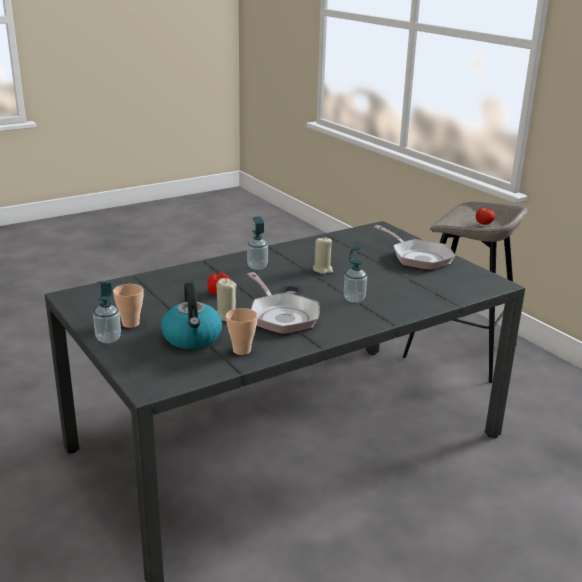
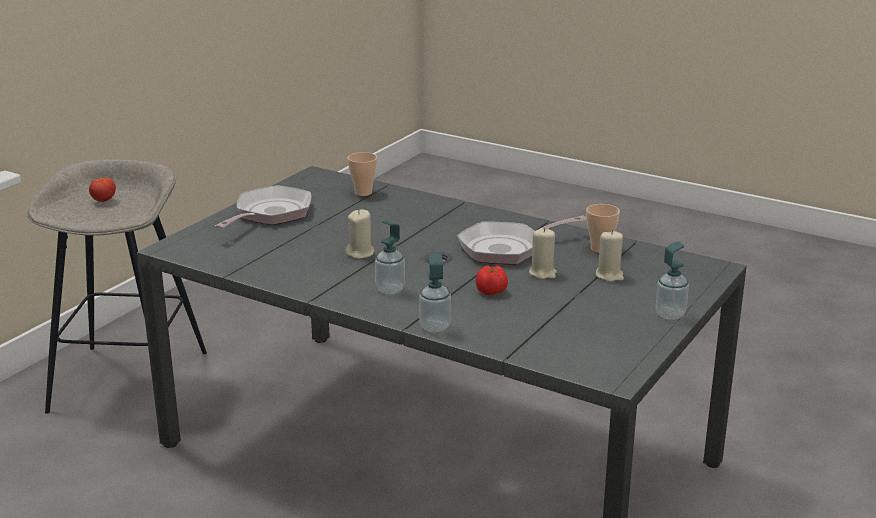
camera: 115 degrees left, 0 degrees up
(130, 324) = (625, 314): cup -> cup (363, 193)
(192, 338) = (609, 275): kettle -> beige candle
(281, 316) = (507, 248): frying pan -> frying pan turned 150 degrees counterclockwise
(354, 299) = (426, 225): soap dispenser -> soap dispenser (435, 327)

